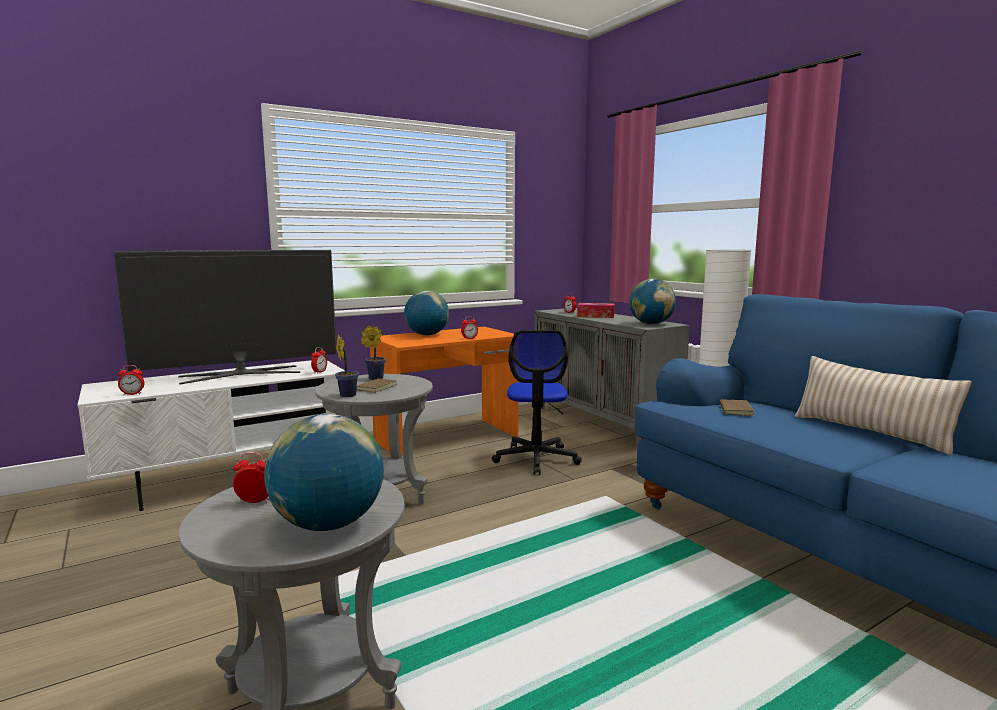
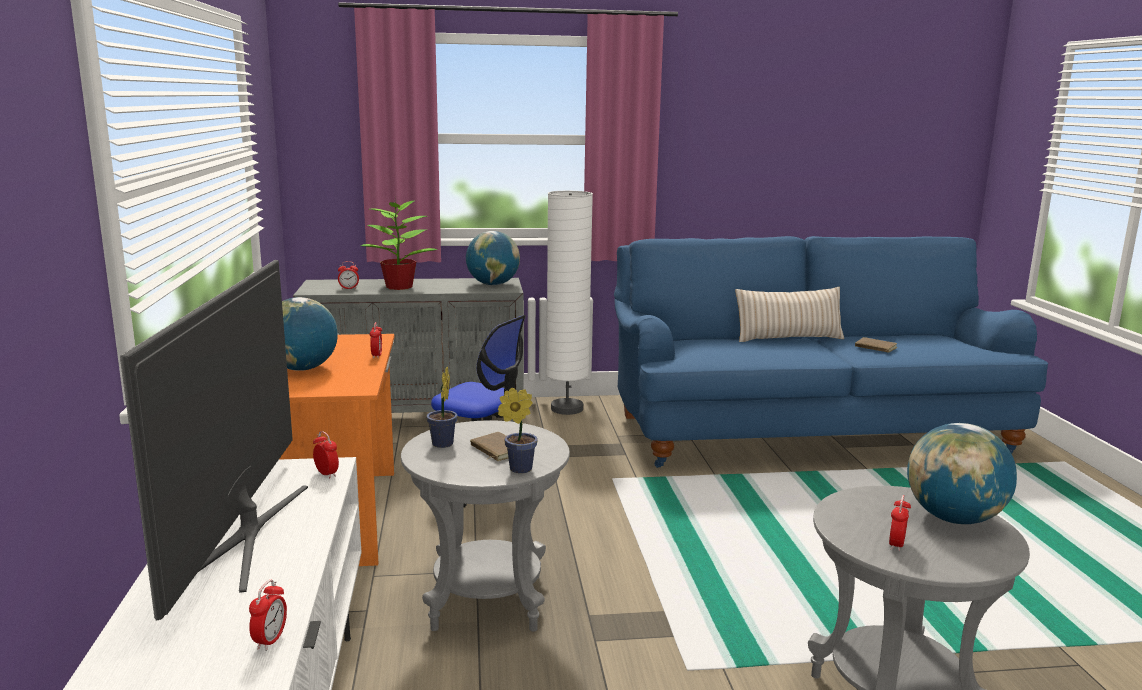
camera: 65 degrees left, 5 degrees up
(595, 316) = (400, 287): tissue box -> potted plant
(734, 410) = (716, 350): brown book -> brown book (875, 347)

